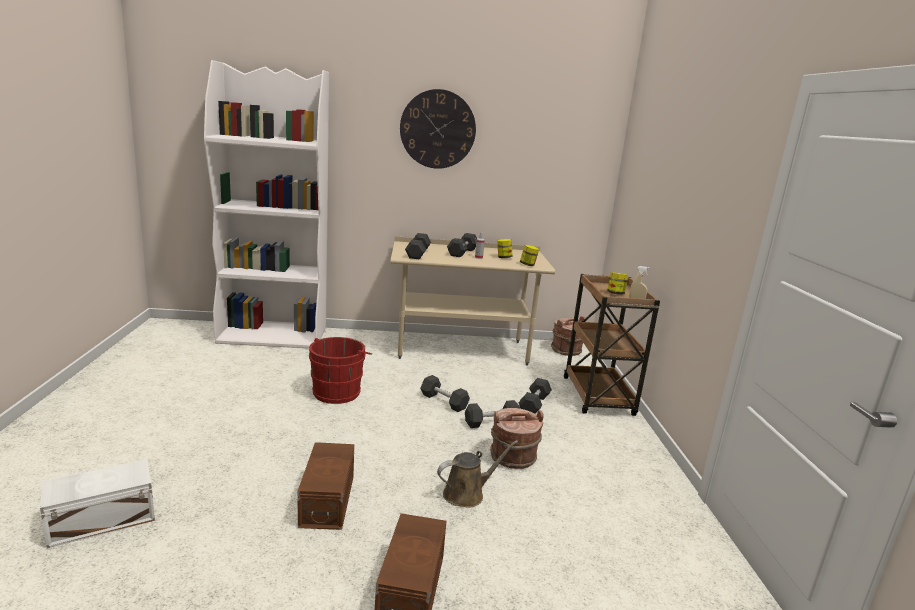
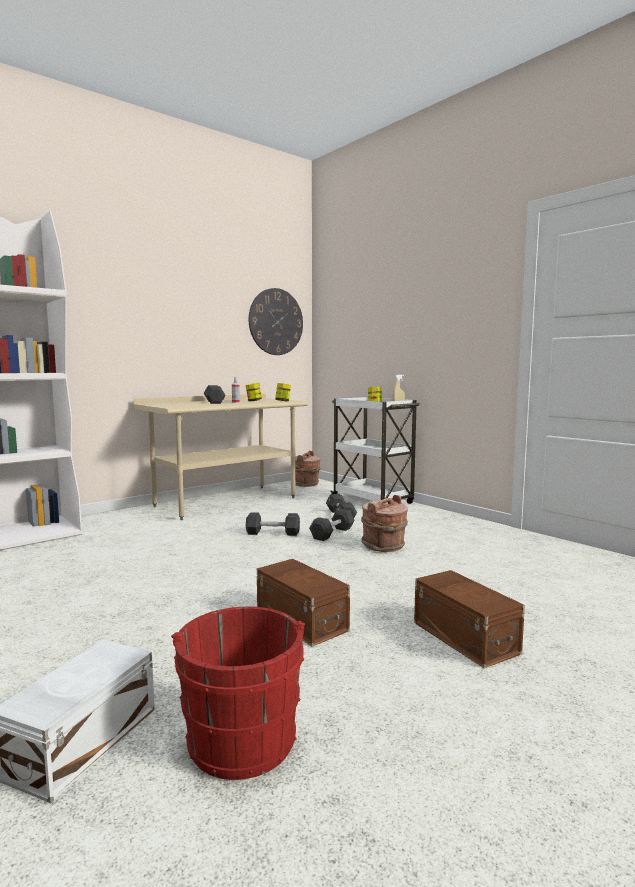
camera: 35 degrees left, 10 degrees down
(338, 392) = (166, 554): red bucket -> red bucket (242, 736)
(418, 254) = (181, 405): black dumbbell -> none
(437, 129) = (163, 285): wall clock -> wall clock (276, 322)
(467, 494) = (394, 574): brown watering can -> none
(598, 397) = (373, 501): brown cart -> white cart

